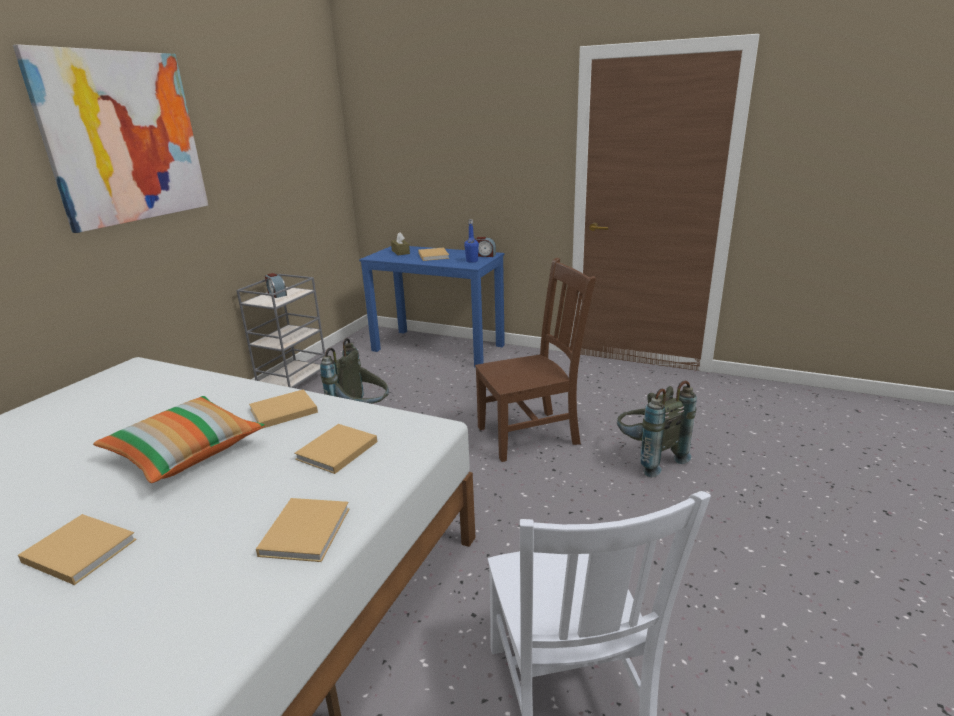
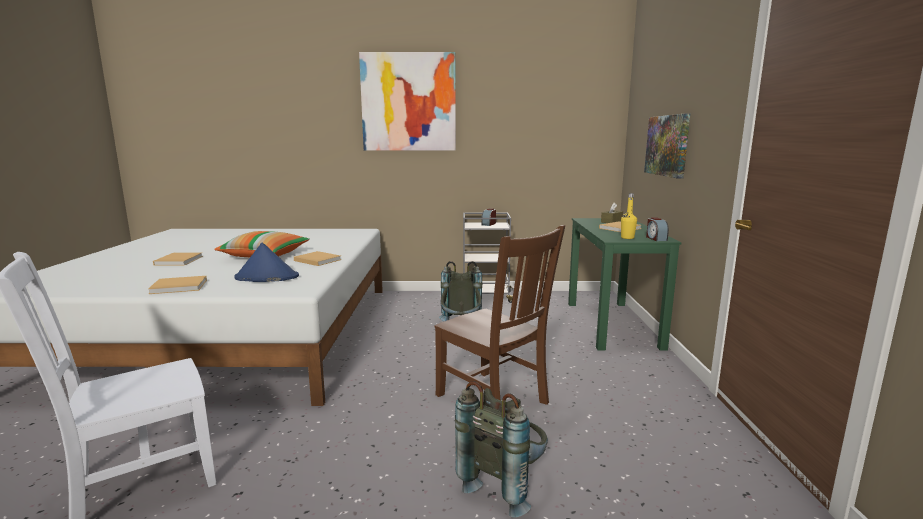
camera: 65 degrees right, 10 degrees down
(335, 451) = (266, 277): beige book -> blue hat
(438, 348) = (612, 324): blue desk -> green desk
(453, 169) = (667, 145): none -> picture
(472, 261) = (627, 238): blue bottle -> yellow bottle

